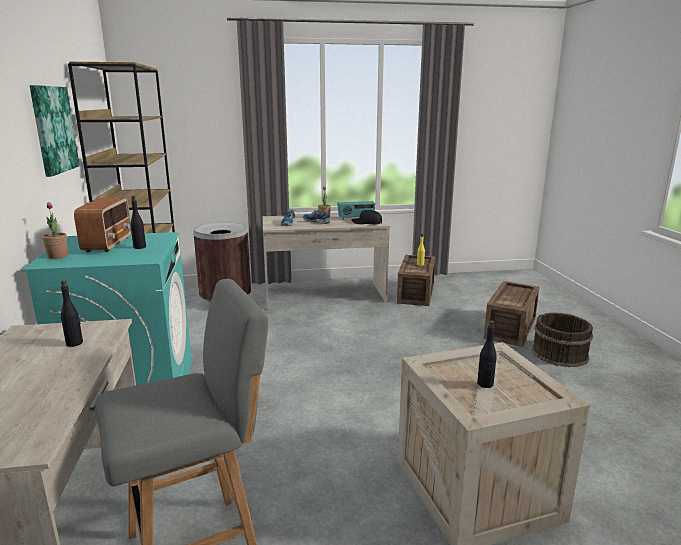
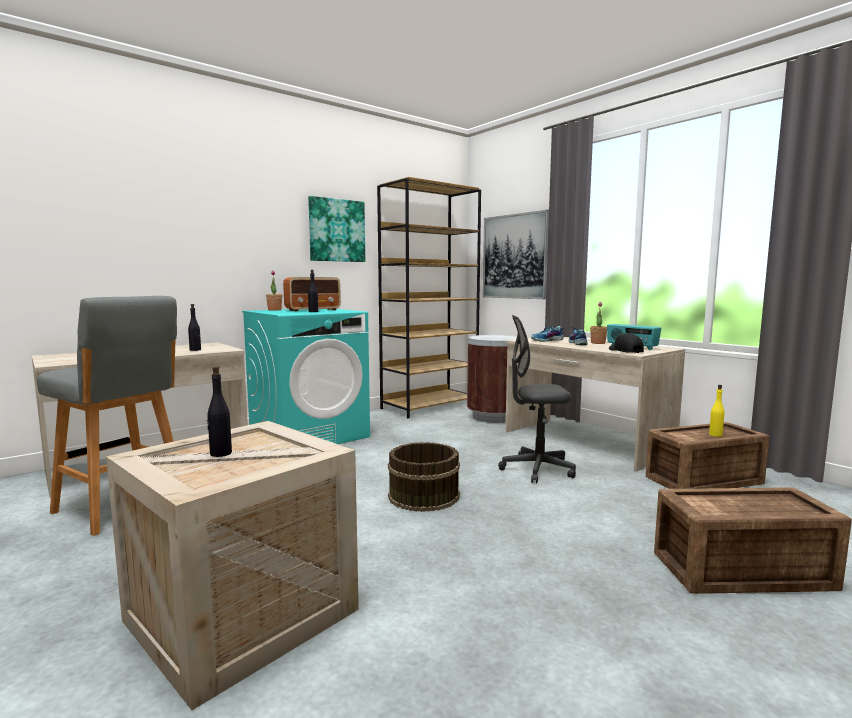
camera: 60 degrees right, 10 degrees down
(194, 142) = (515, 256): none -> picture
(352, 325) = (537, 469): none -> grey office chair
(559, 353) = (736, 640): brown bucket -> brown bucket (423, 495)

